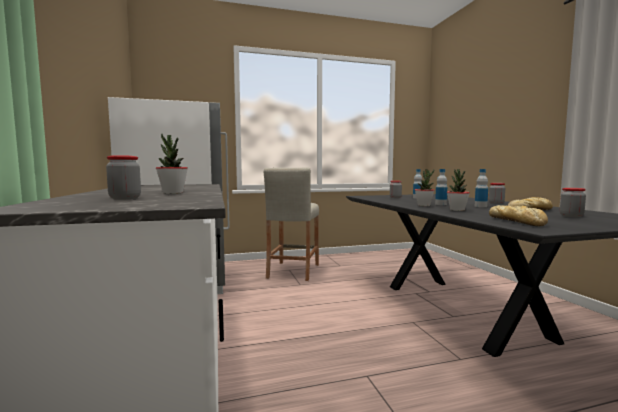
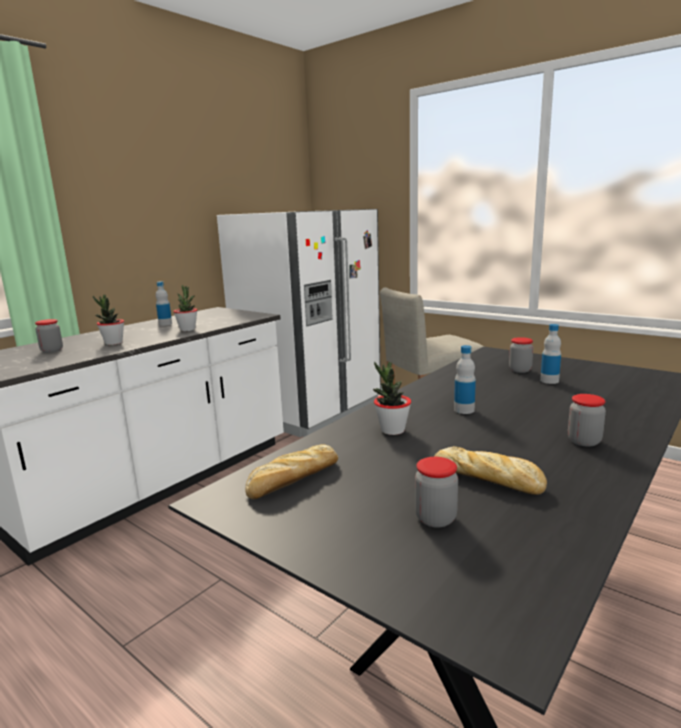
camera: 55 degrees right, 10 degrees up
(424, 205) = (424, 404): potted plant -> potted plant (187, 330)
(480, 206) = (485, 437): bottle -> bottle (165, 324)

